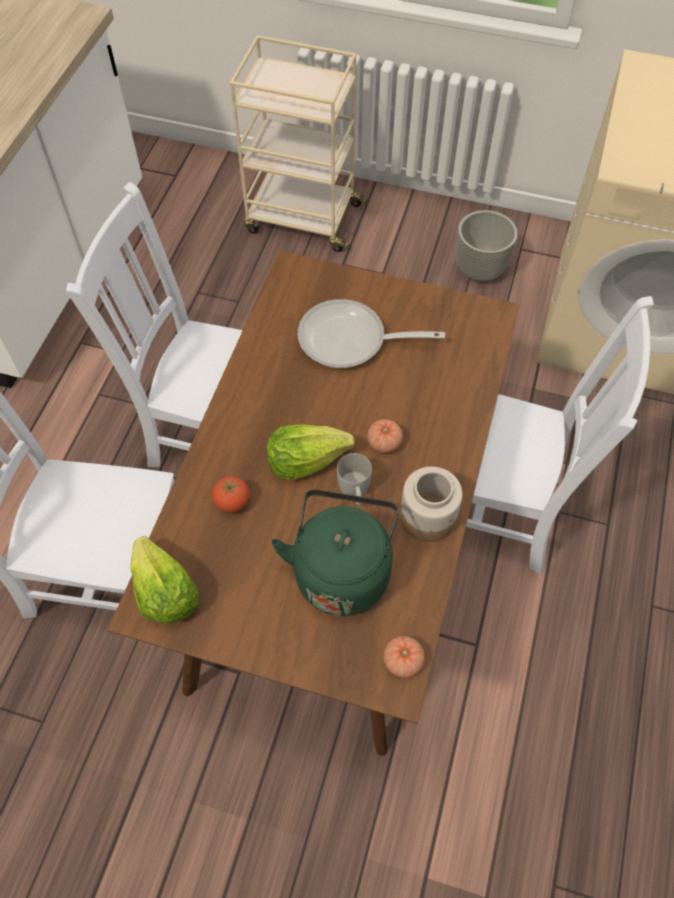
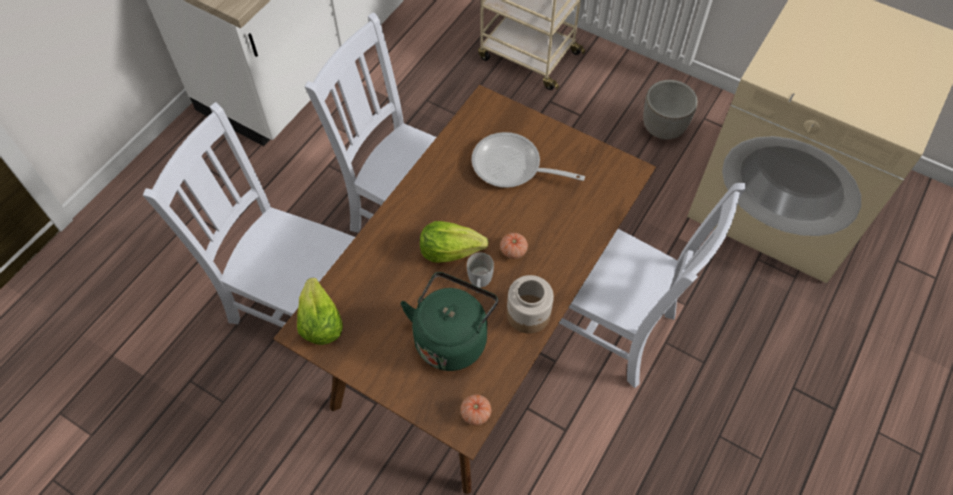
camera: 15 degrees right, 0 degrees up
(232, 502) = (387, 269): tomato -> none

